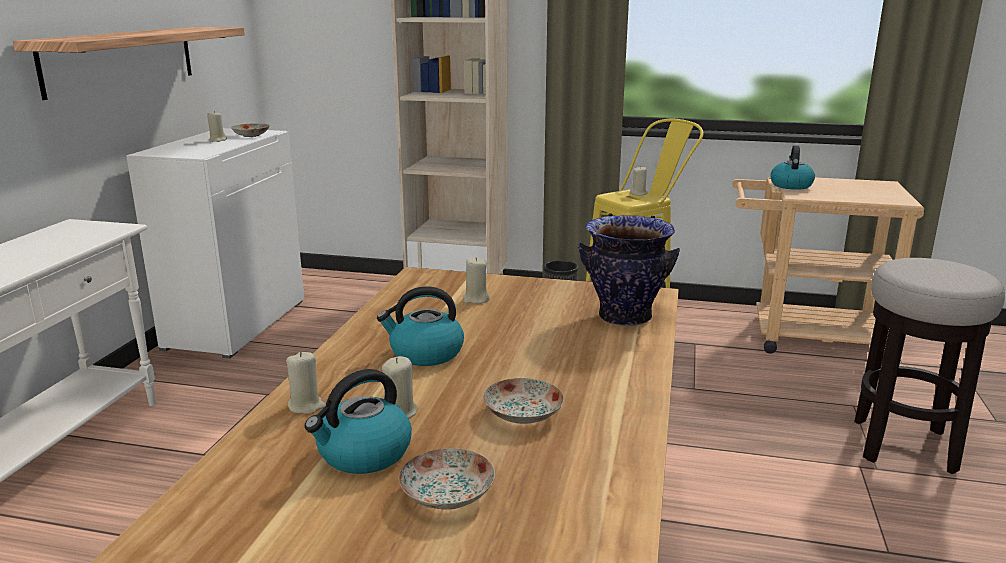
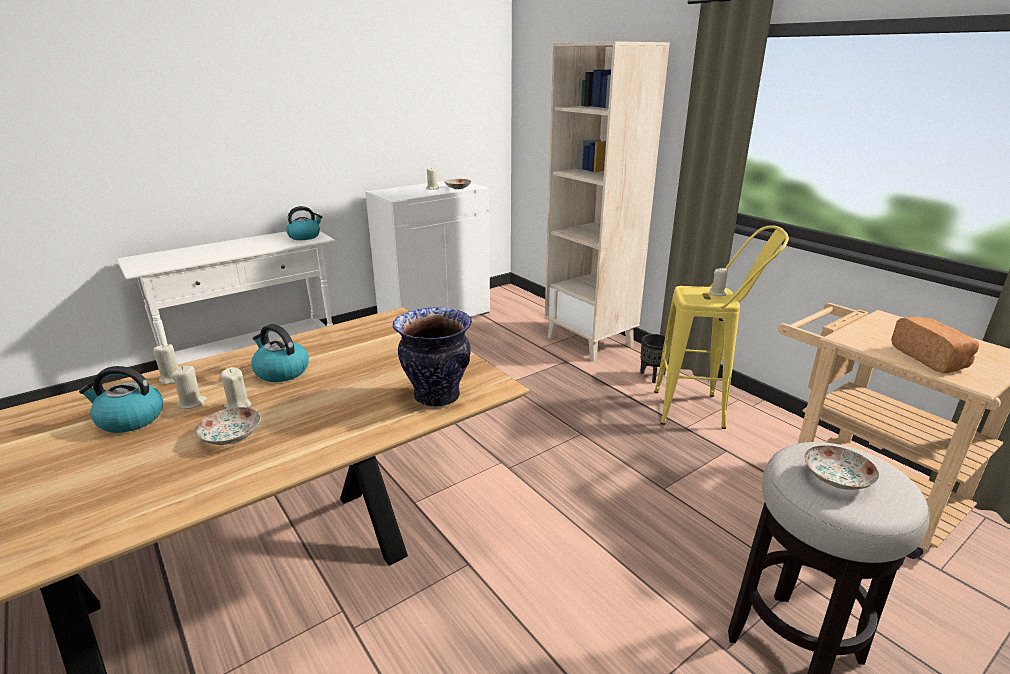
camera: 40 degrees right, 5 degrees up
(121, 59) = (373, 127): shelf -> none
(447, 494) = (102, 463): plate -> plate (836, 478)
(476, 299) = (385, 345): beige candle -> beige candle (238, 406)
(790, 185) = (863, 325): kettle -> kettle (305, 236)
(860, 195) = (931, 358): none -> bread

